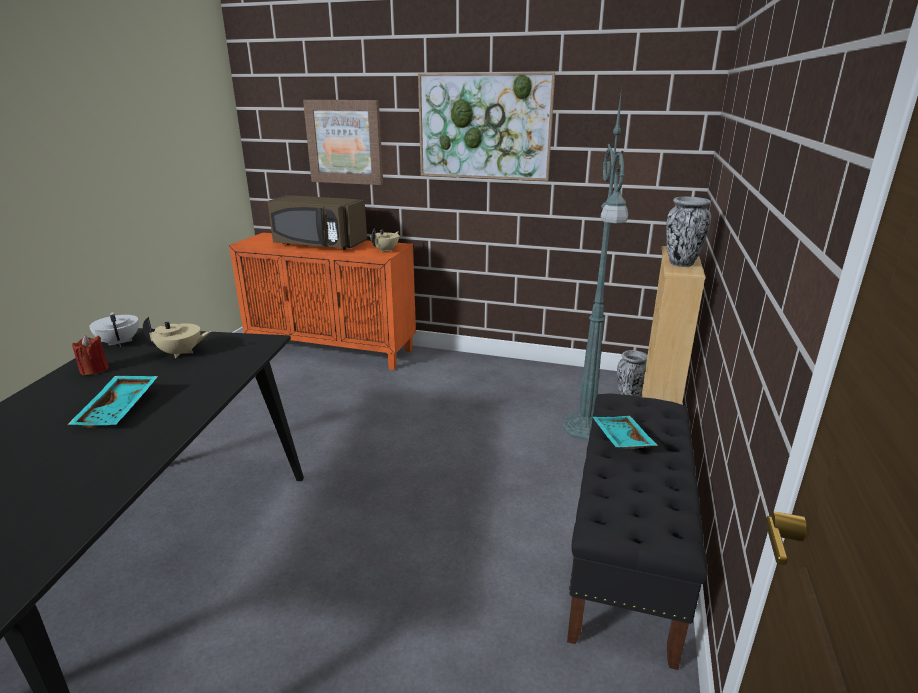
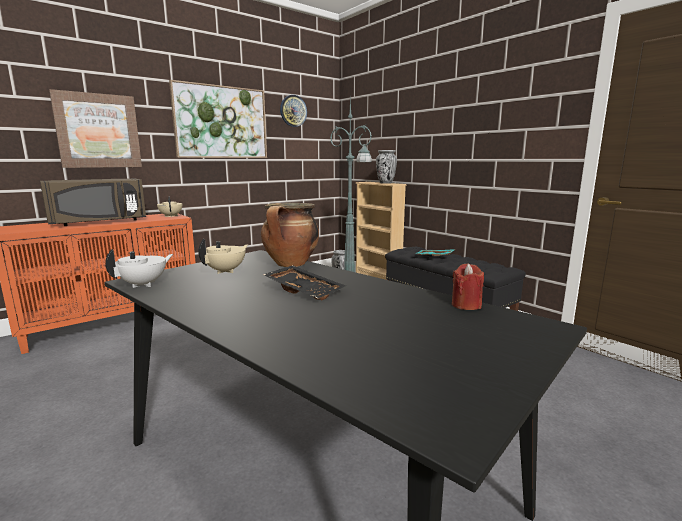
camera: 55 degrees left, 10 degrees down
(94, 370) = (194, 294): red candle -> red candle (466, 305)
(120, 342) = (144, 284): white teapot -> white teapot turned 120 degrees clockwise
(120, 409) = (305, 290): turquoise tray -> black tray
(226, 370) = (291, 264): none -> cooking pot
(611, 101) = (293, 111): none -> wall clock

